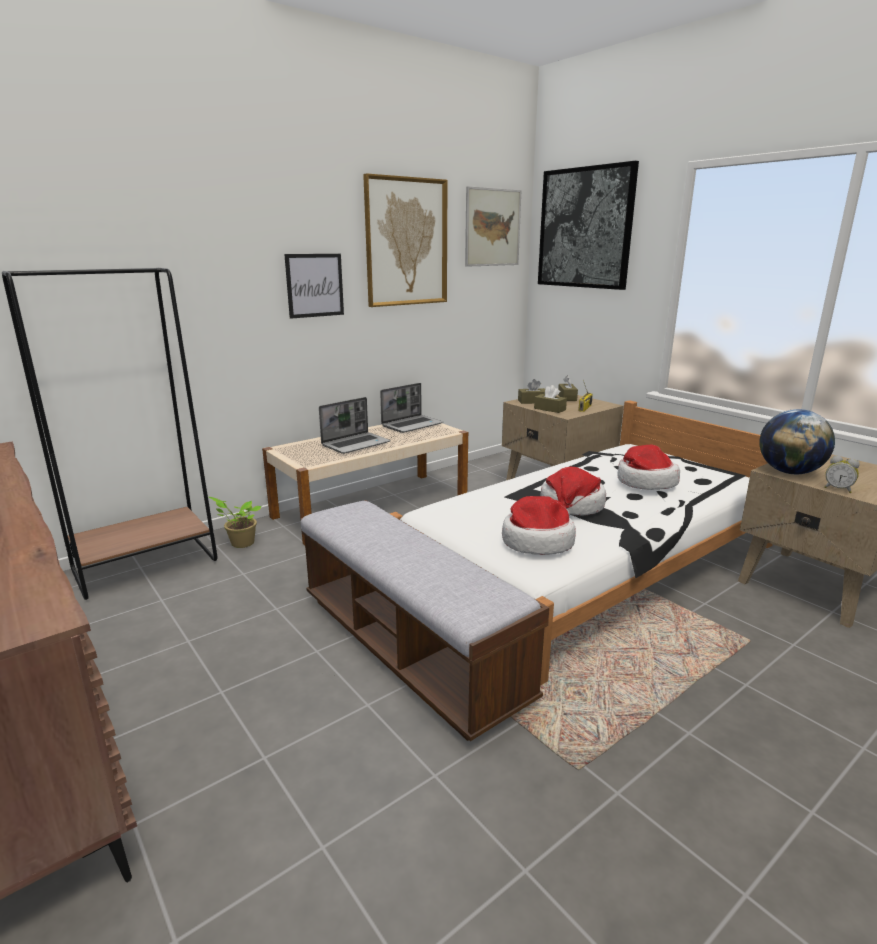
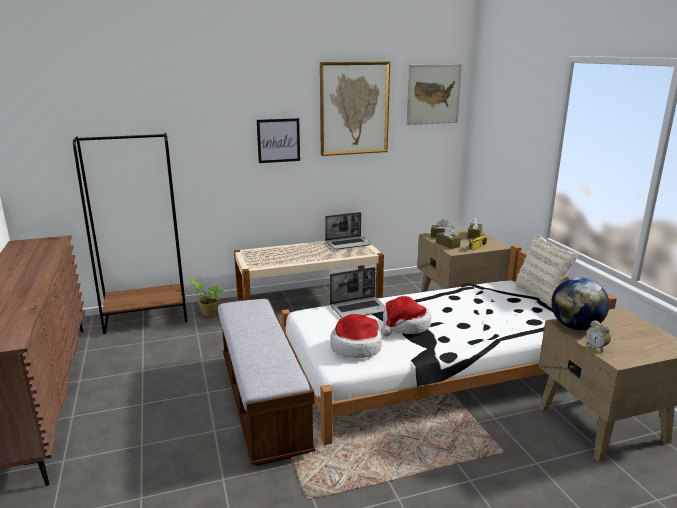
camera: 20 degrees right, 0 degrees up
(356, 444) = (295, 255): laptop -> laptop (359, 309)
(585, 228) = (504, 99): picture -> none
(645, 482) = (482, 315): hat -> none
(677, 454) = (540, 296): none -> beige pillow

